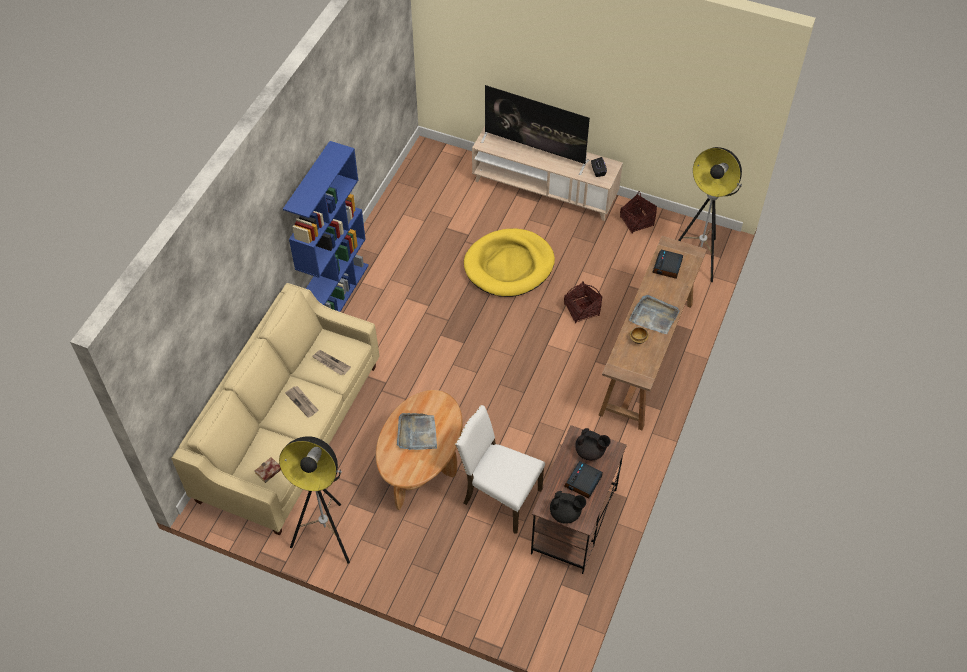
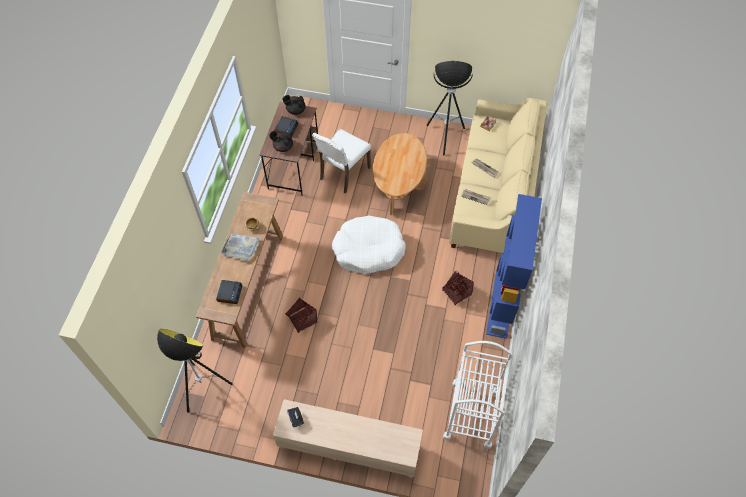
camera: 170 degrees right, 5 degrees up
(411, 198) = (471, 414): none -> white cart
(417, 433) = (401, 164): grey tray -> none
(485, 380) = (368, 250): none -> white dog bed
(500, 497) = (343, 173): white chair -> white chair turned 105 degrees clockwise
(509, 265) = (368, 353): yellow dog bed -> none
(535, 151) = (360, 435): television -> none
(636, 221) = (259, 421): basket -> basket (456, 293)

